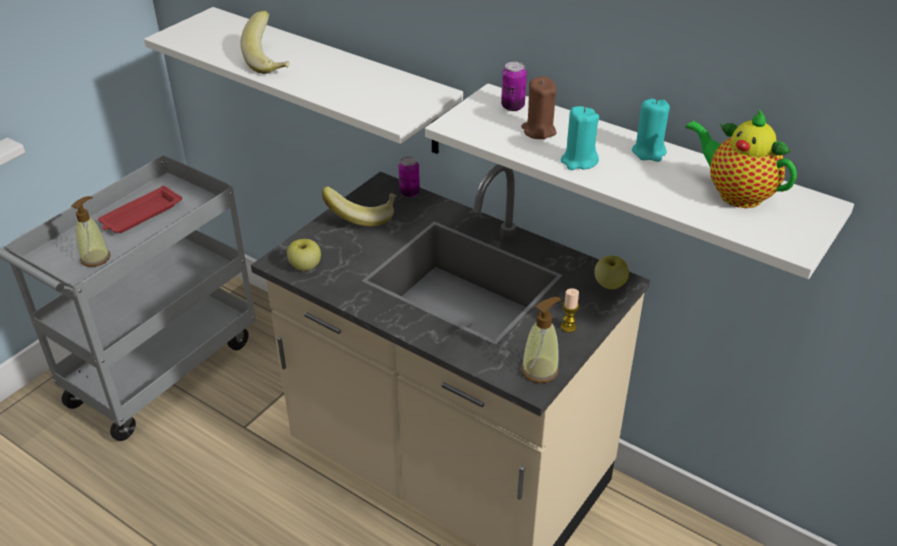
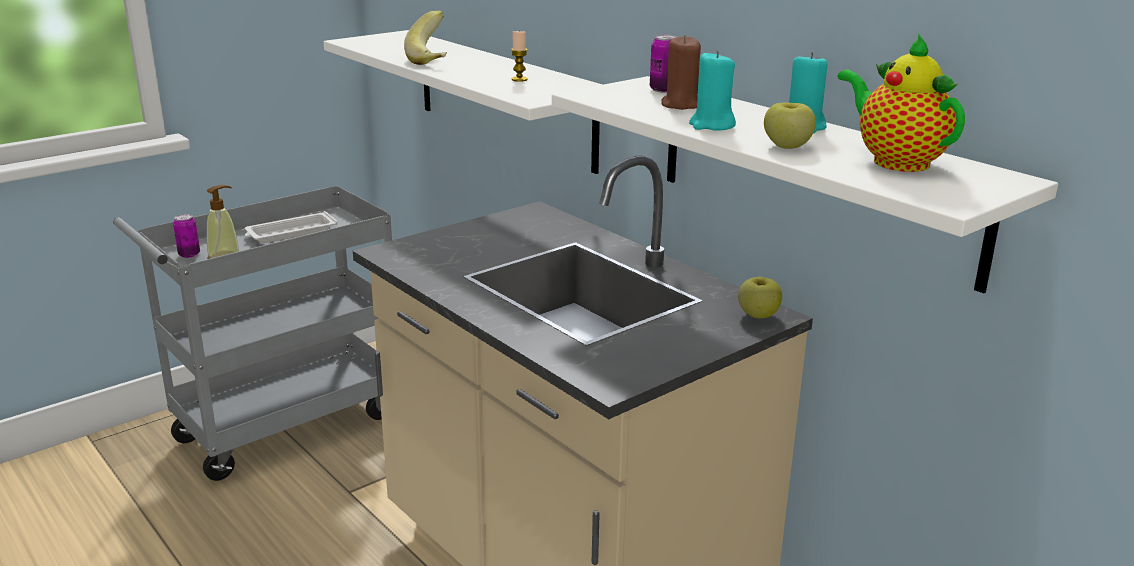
camera: 15 degrees right, 15 degrees down
(140, 215) = (290, 233): red tray -> white tray
(305, 266) = (409, 258): apple -> apple (787, 146)
(363, 216) = (498, 230): banana -> none
(409, 193) = (561, 219): can -> can (189, 254)
(540, 370) = (628, 373): soap dispenser -> none
(568, 327) = (685, 343): candle -> candle (519, 79)

